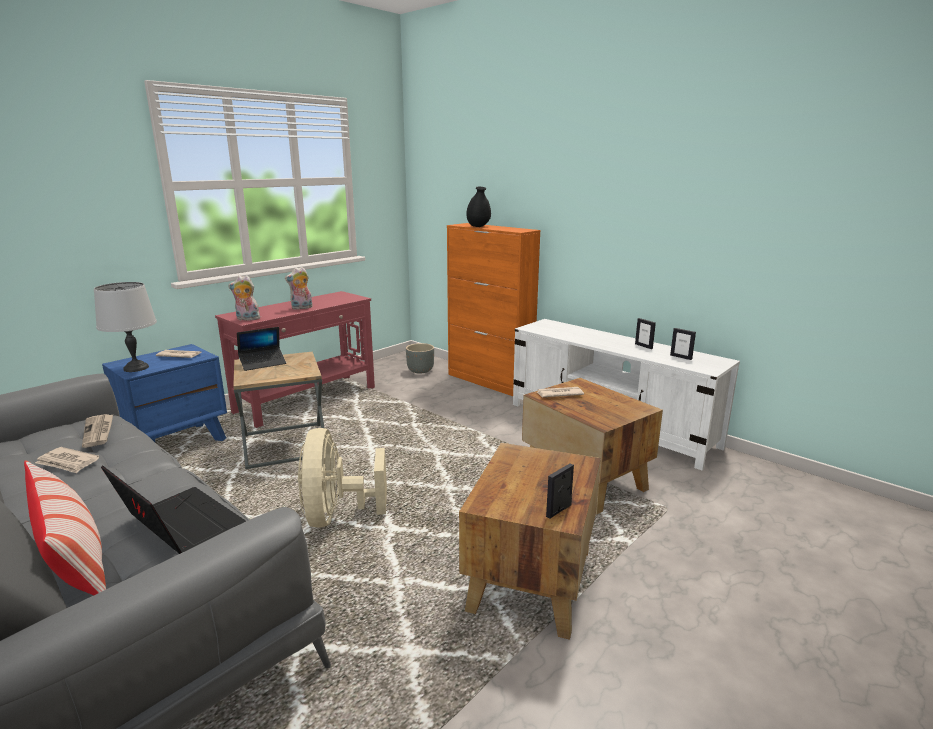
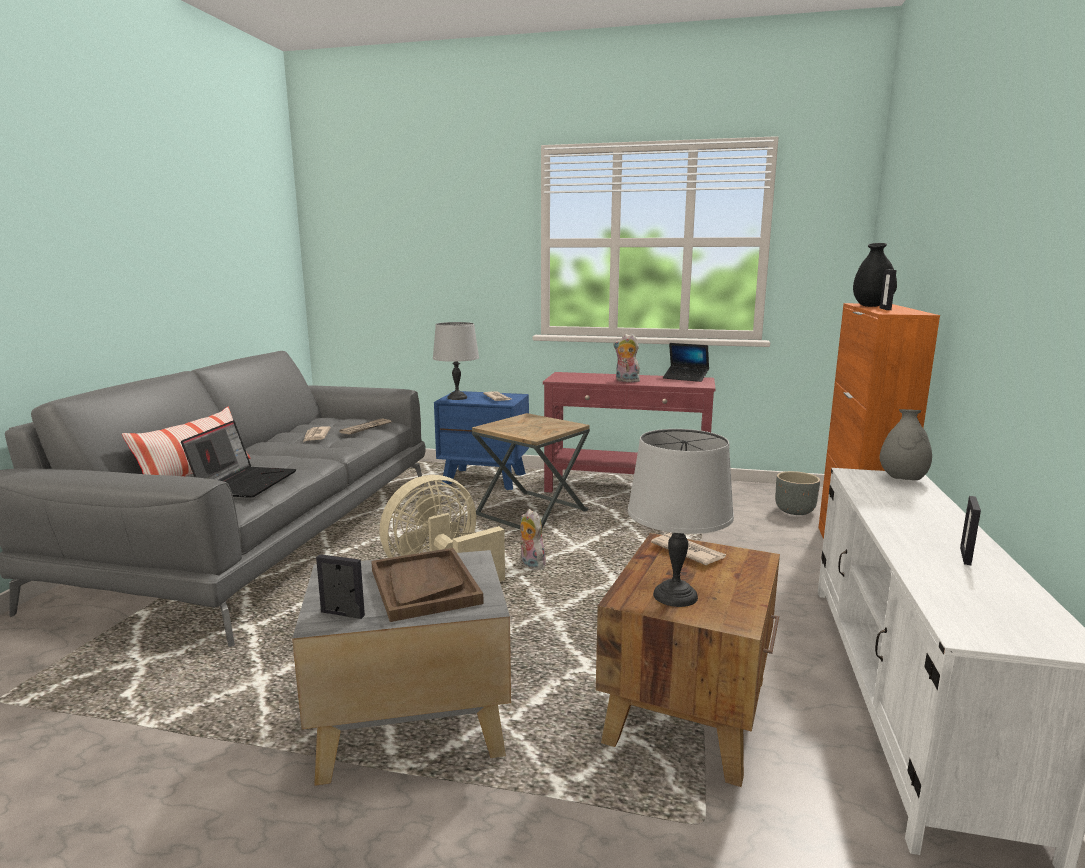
camera: 60 degrees right, 5 degrees down
(247, 319) = (561, 378): plush toy -> plush toy (530, 565)
(263, 363) = (532, 421): laptop -> laptop (685, 378)
(529, 580) = (409, 723): brown side table -> grey side table
(539, 474) = (424, 586): none -> brown tray
(549, 324) = (902, 479): none -> grey vase
(608, 412) = (676, 596): none -> grey table lamp
(681, 357) = (983, 597): picture frame -> picture frame (885, 309)

